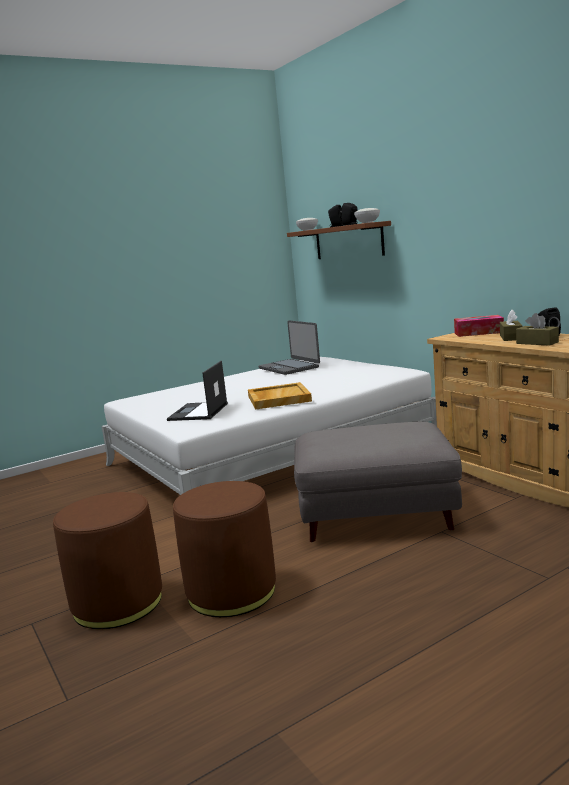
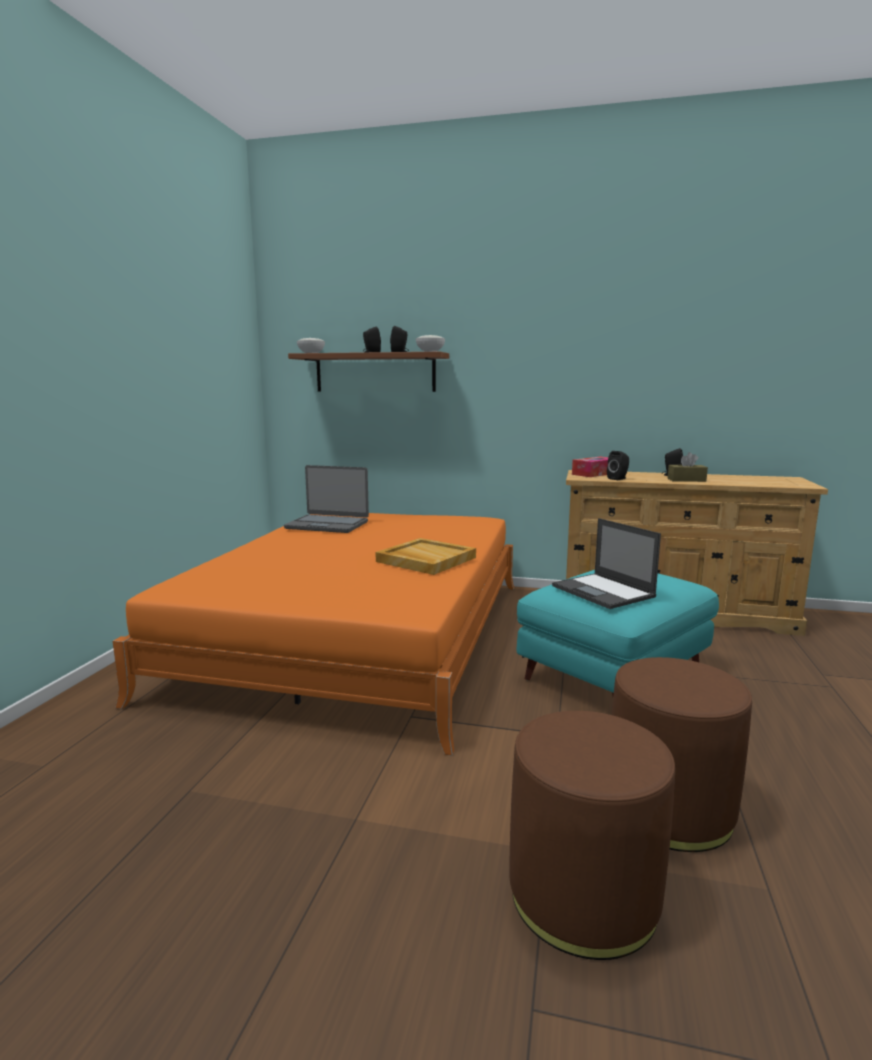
camera: 45 degrees left, 0 degrees up
(198, 412) = (359, 588): laptop -> laptop (604, 591)
(271, 452) = (360, 634): white bed -> orange bed
(376, 516) = (614, 674): grey ottoman -> turquoise ottoman
(475, 339) = (618, 479): none -> black speaker
(511, 337) = (643, 477): brown tissue box -> none

